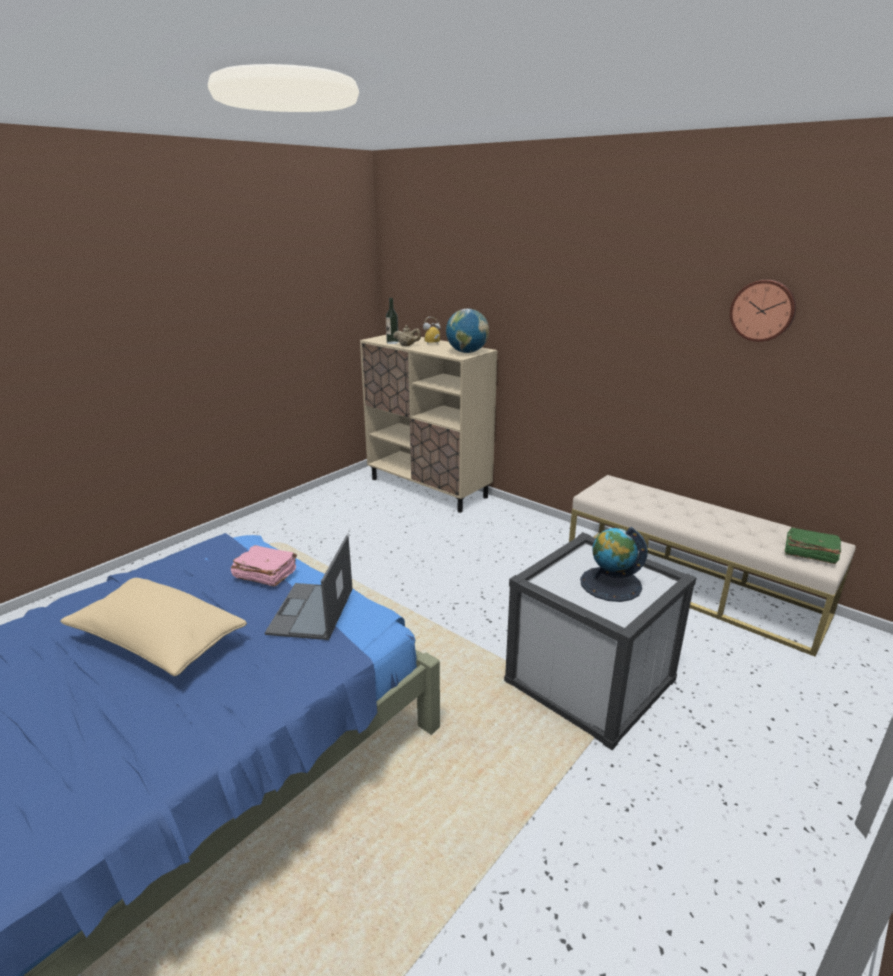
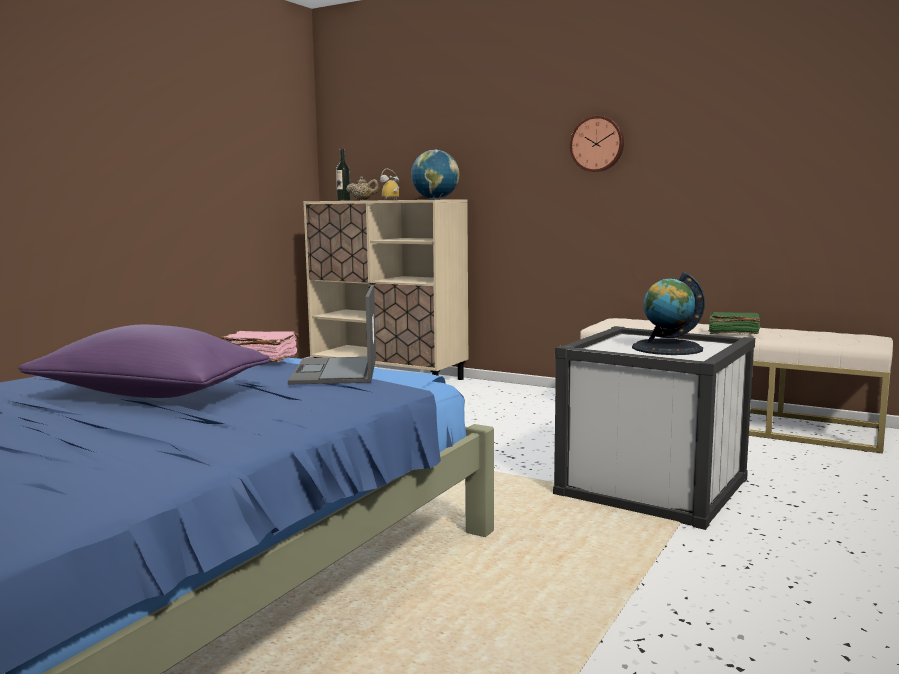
camera: 10 degrees left, 15 degrees down
(158, 642) = (149, 395): beige pillow -> purple pillow
(763, 310) = (754, 108): wall clock -> wall clock (597, 144)
(809, 553) = (851, 341): green book -> green book (732, 333)

